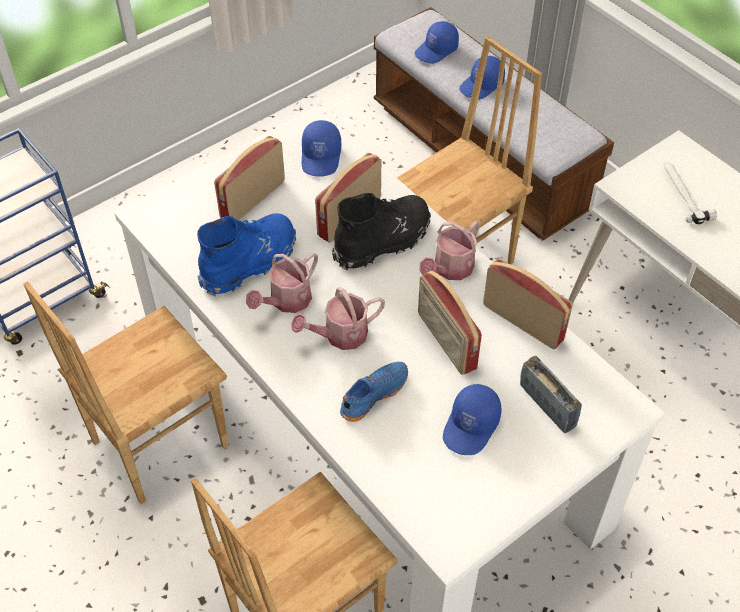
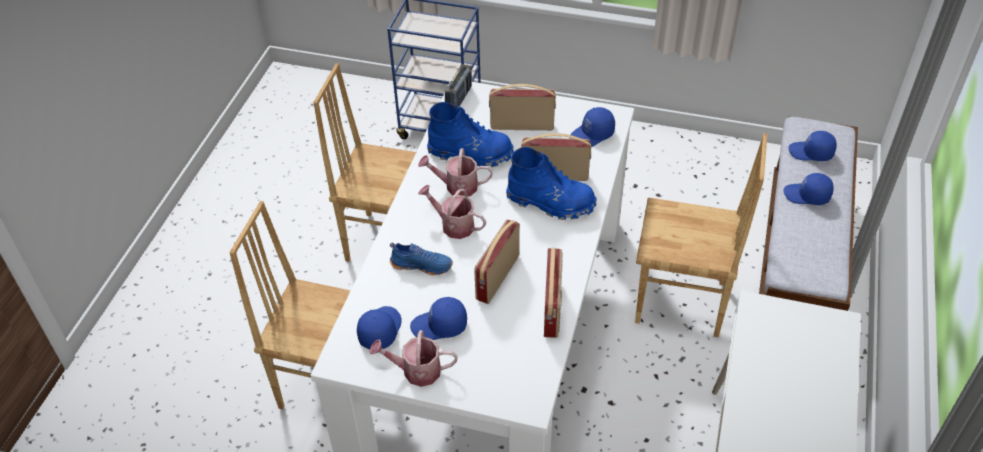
camera: 55 degrees right, 5 degrees down
(383, 241) = (551, 202): black boot -> blue boot
(434, 483) = (379, 330): none -> blue cap
(450, 269) = (561, 247): watering can -> watering can (416, 371)
(547, 406) = (491, 357): radio -> radio (459, 99)
(684, 195) = (790, 349): hammer -> none

